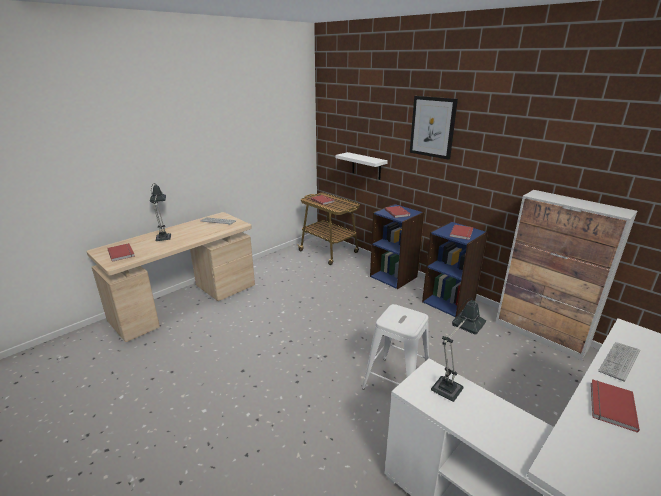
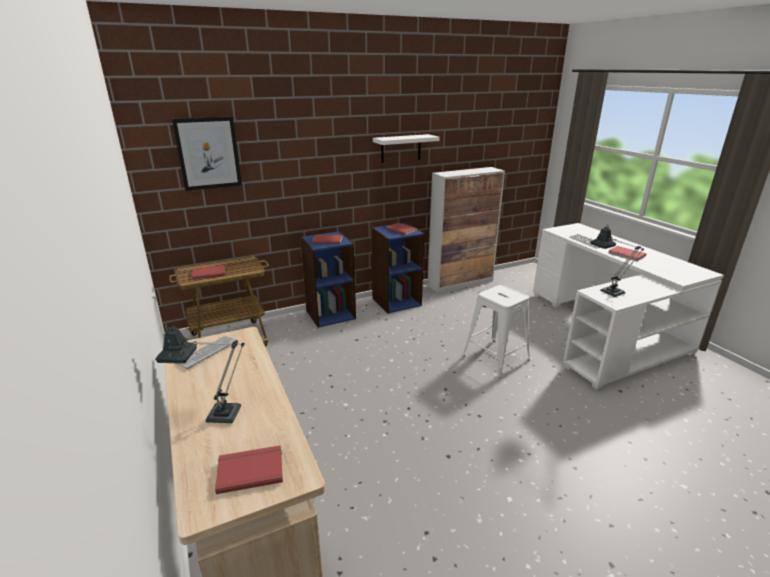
camera: 70 degrees left, 0 degrees up
(366, 166) = (246, 205): white shelf -> white shelf (401, 148)
(432, 127) = (332, 137): picture -> picture (208, 153)

